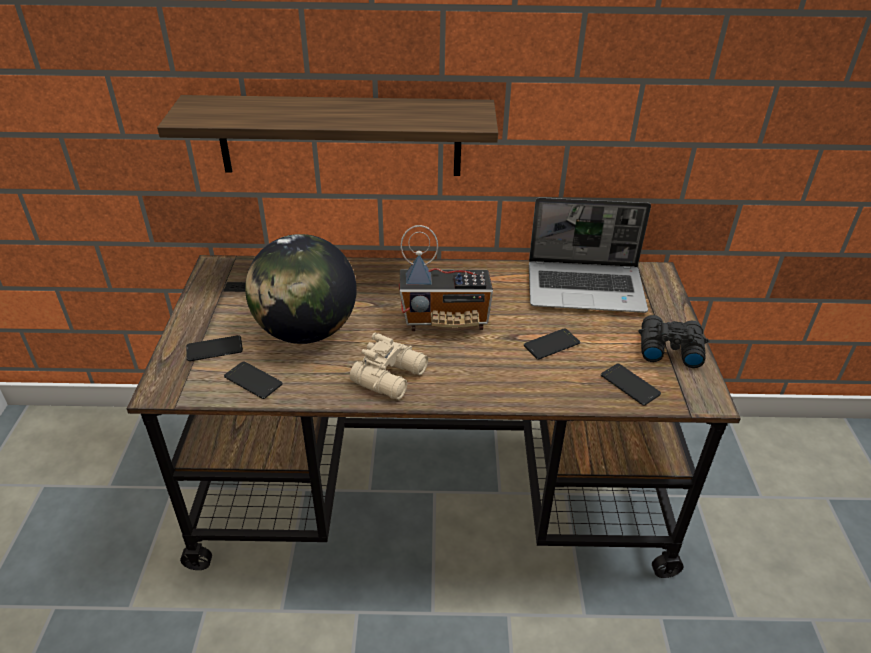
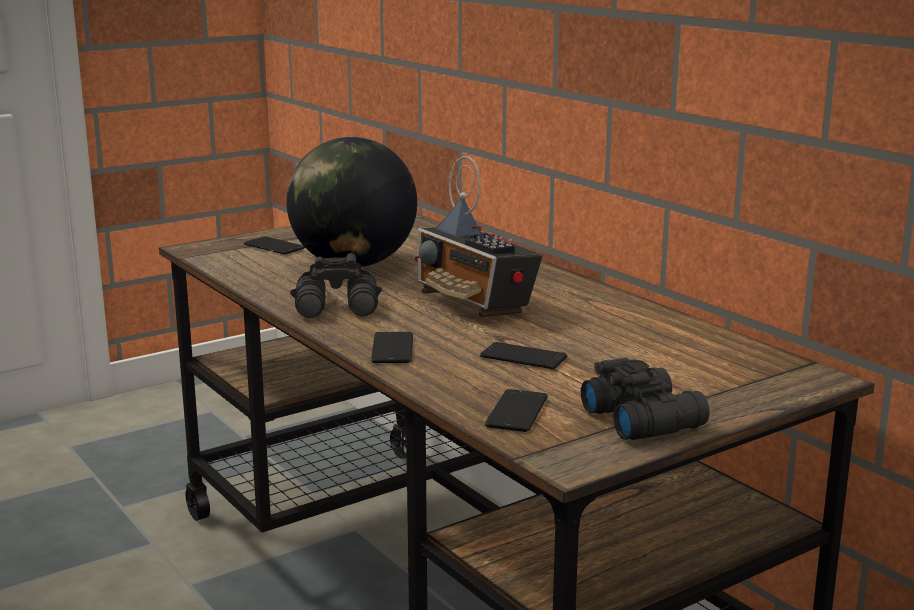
camera: 55 degrees right, 20 degrees down
(253, 380) = (251, 268): phone -> phone (392, 349)
(340, 136) = (520, 79): shelf -> none
(392, 376) = (338, 308): beige binoculars -> black binoculars
(586, 288) = (684, 349): laptop -> none

